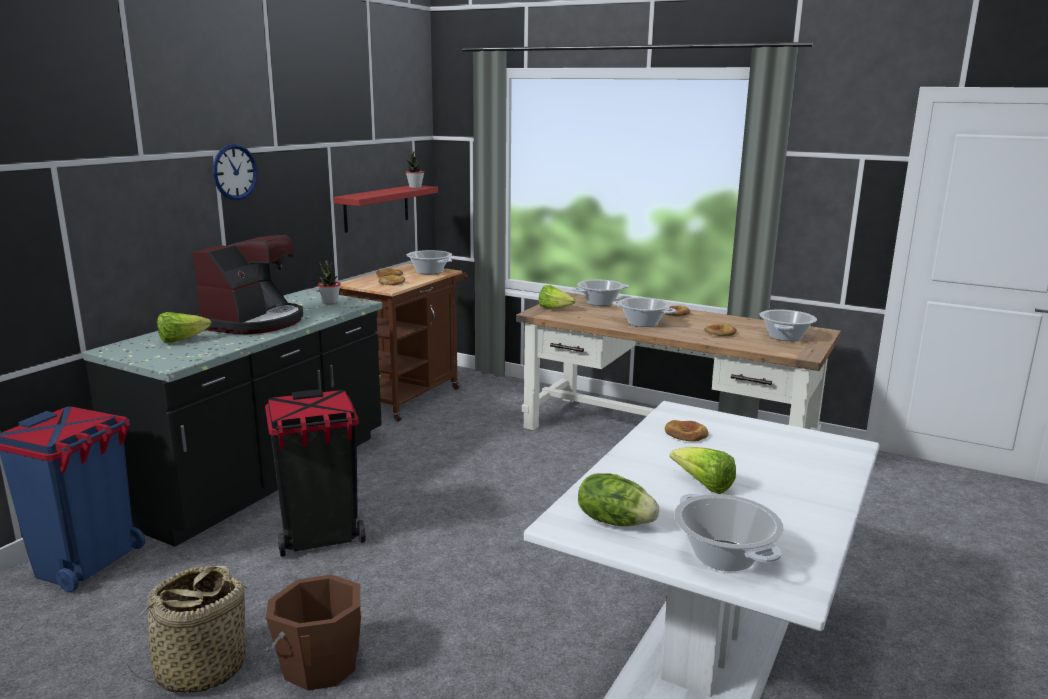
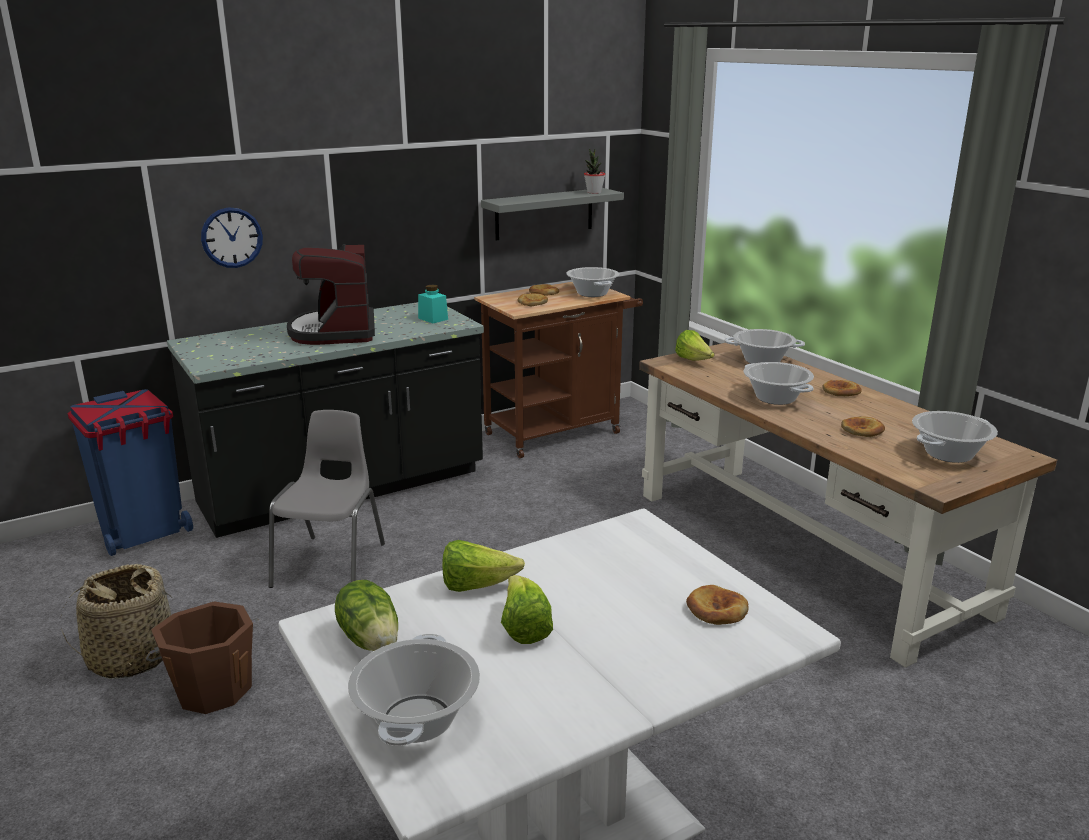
camera: 30 degrees right, 5 degrees up
(181, 340) = (251, 341): lettuce -> lettuce (476, 586)
(234, 172) = (349, 171): wall clock -> wall clock (232, 237)
(255, 322) = (335, 332): coffee machine -> coffee machine turned 120 degrees clockwise
(320, 537) = (332, 564): black trash can -> grey chair
(330, 302) = (433, 319): potted plant -> turquoise jar
(376, 208) = (544, 214): red shelf -> grey shelf
(686, 434) = (602, 558): bread -> bread (716, 610)

